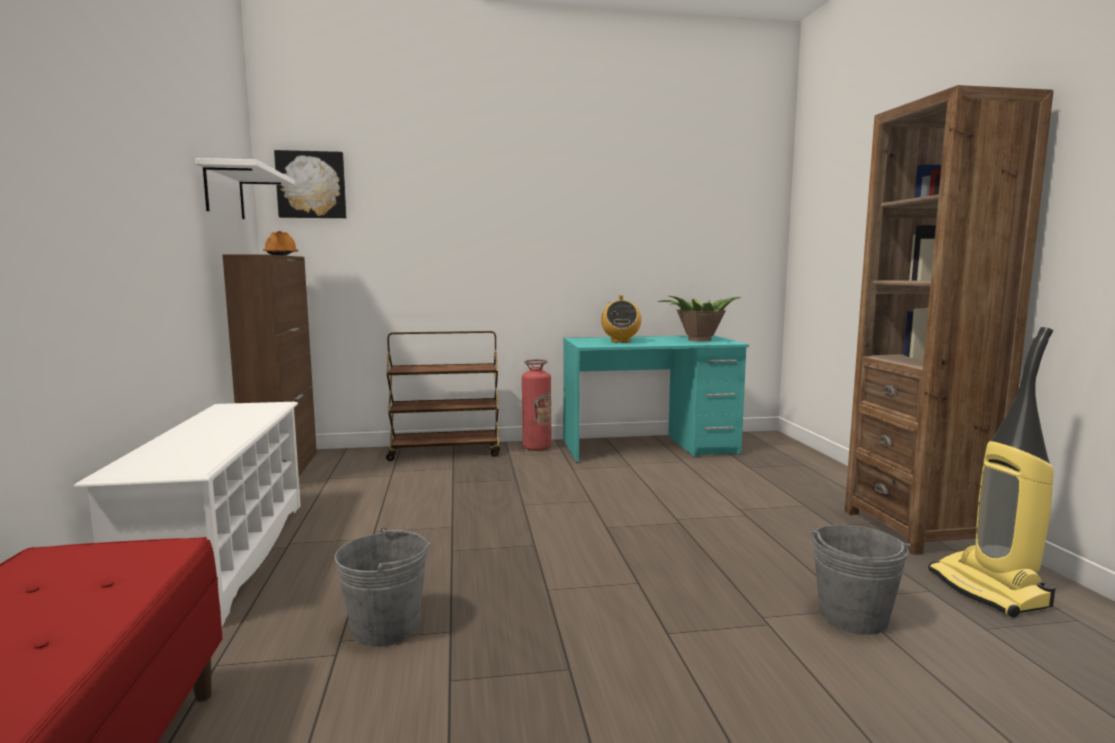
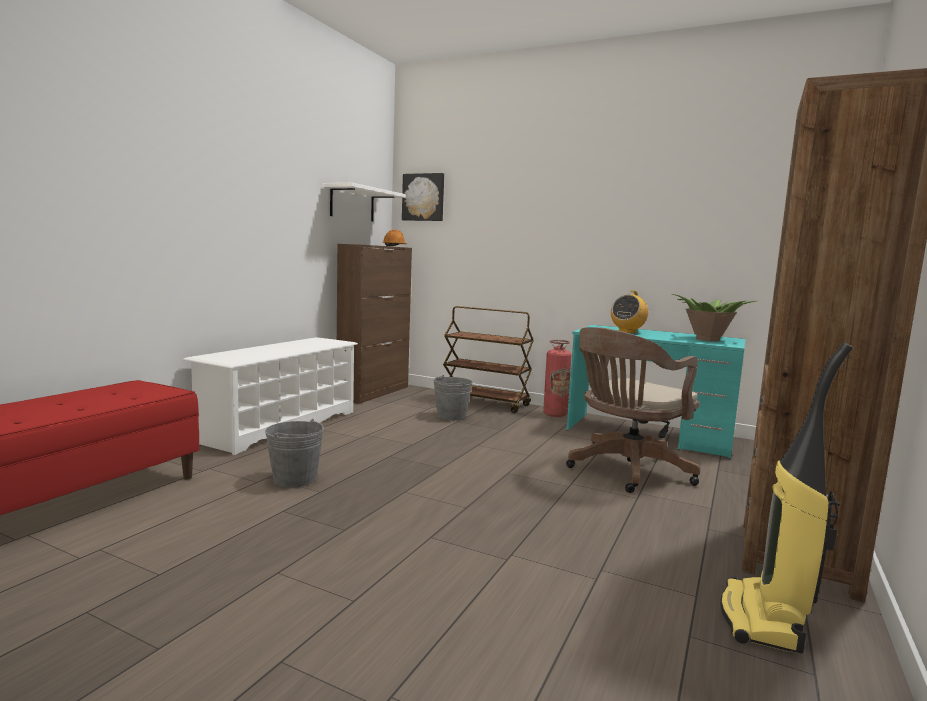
camera: 35 degrees right, 0 degrees up
(694, 491) = (626, 471): none -> brown office chair
(853, 617) = (582, 581): grey bucket -> grey bucket (451, 416)

